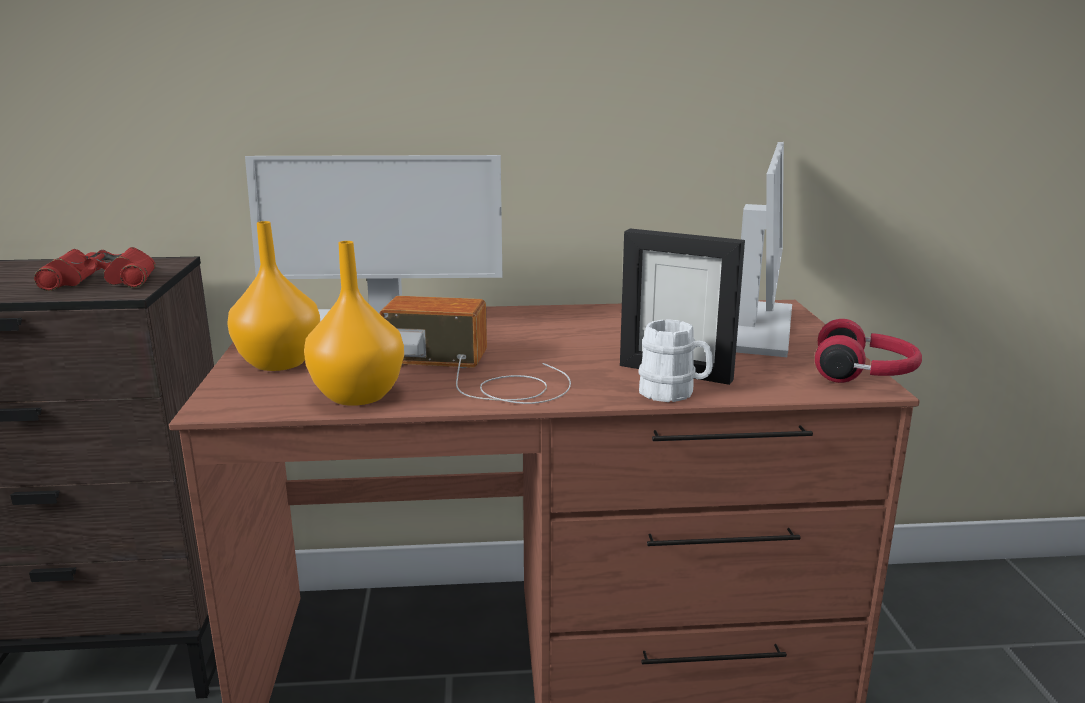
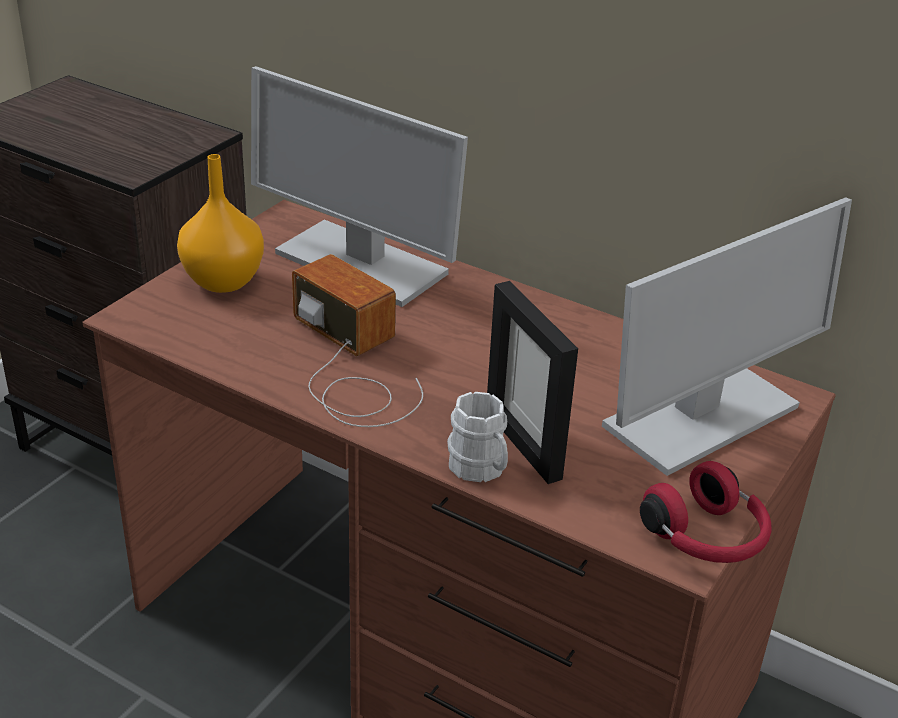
camera: 35 degrees right, 15 degrees up
(102, 281) = (132, 149): red binoculars -> none
(356, 395) = (232, 348): orange vase -> none

